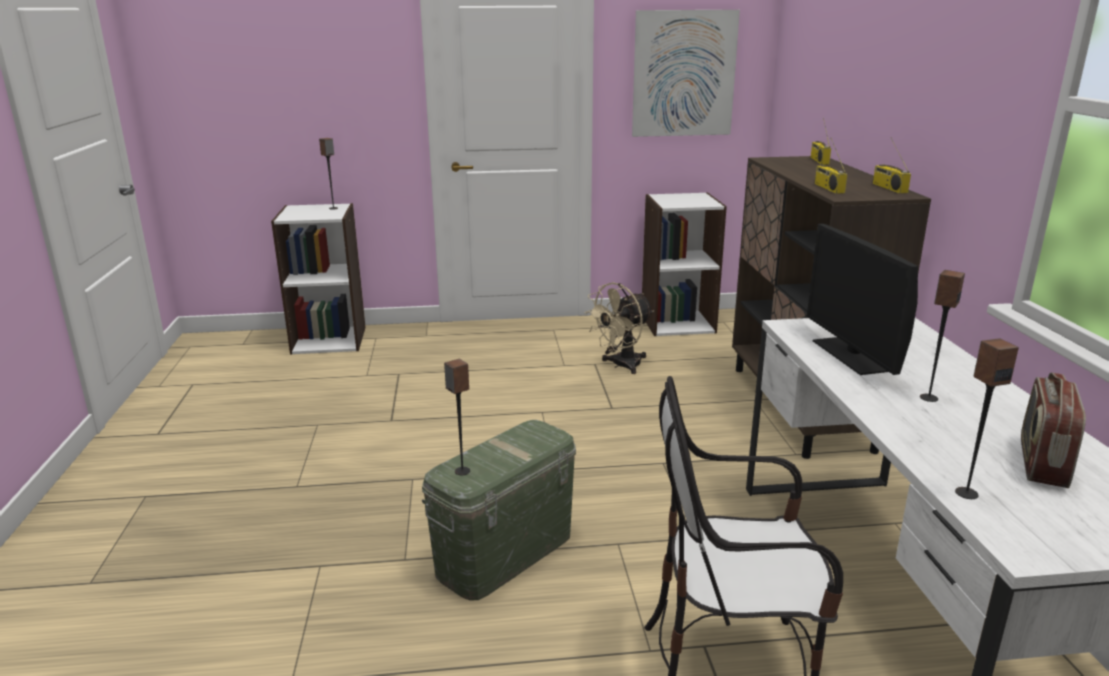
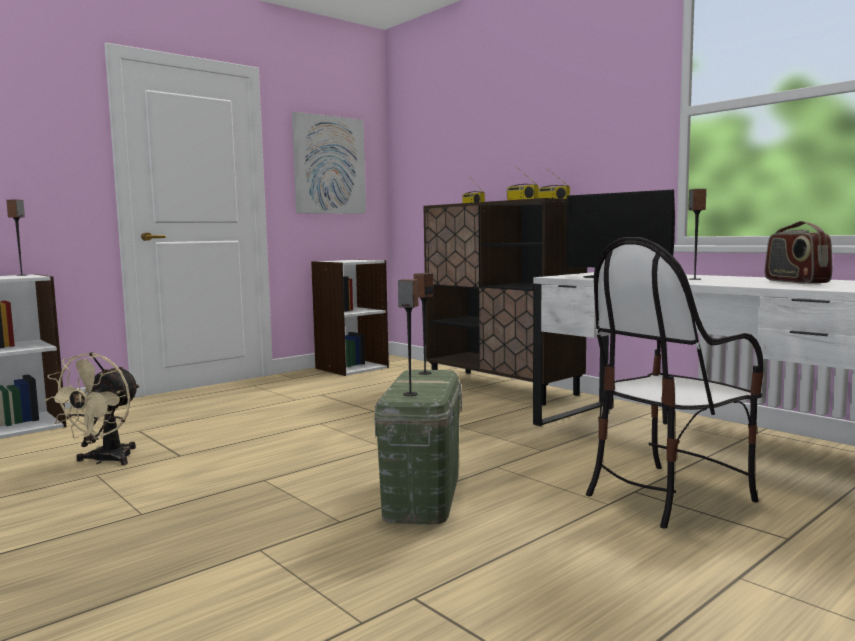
camera: 35 degrees left, 15 degrees down
(621, 365) = (343, 392): beige fan -> beige fan (104, 461)
(966, 493) = (798, 287): speaker -> speaker (424, 373)

